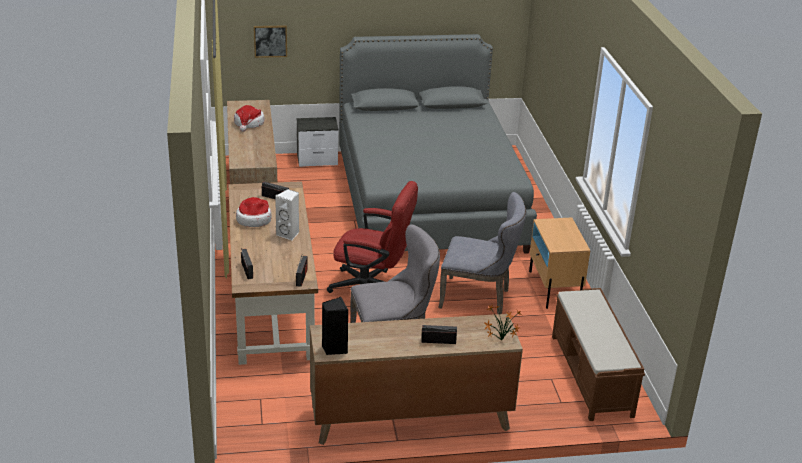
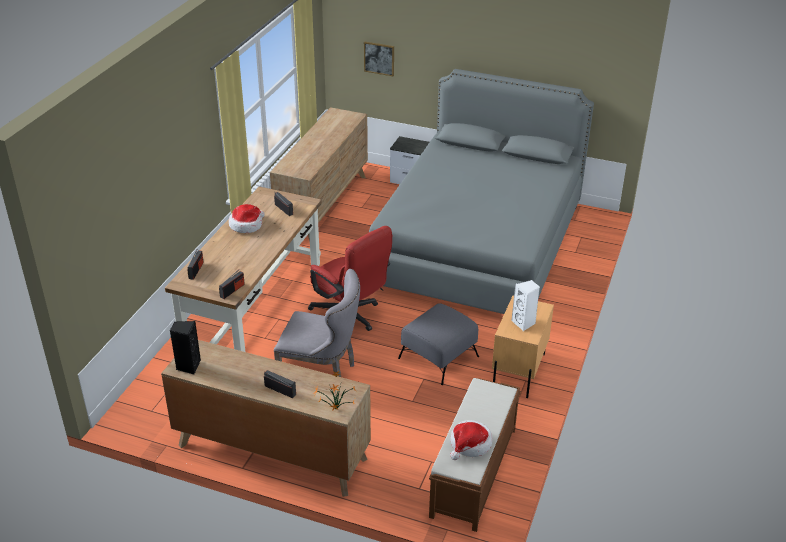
camera: 30 degrees right, 5 degrees up
(249, 123) = (327, 133): hat -> hat (470, 444)
(289, 234) = (261, 247): white speaker -> white speaker (524, 323)
(479, 297) = (438, 357): grey chair -> grey ottoman

